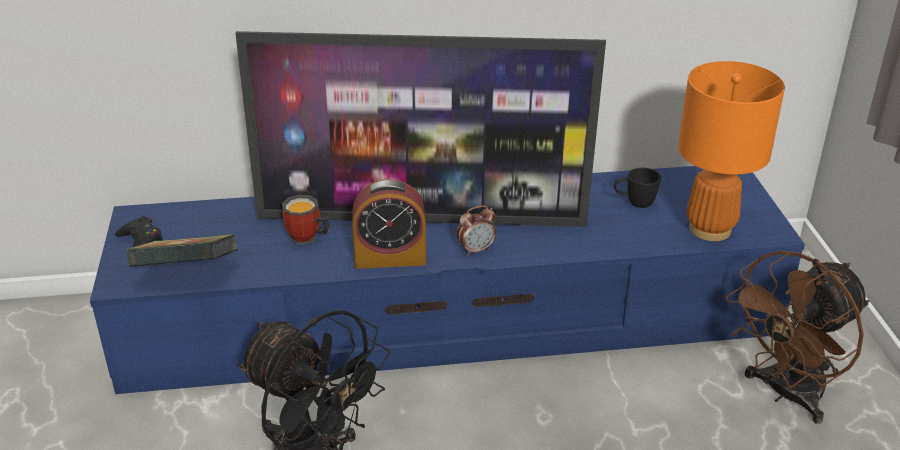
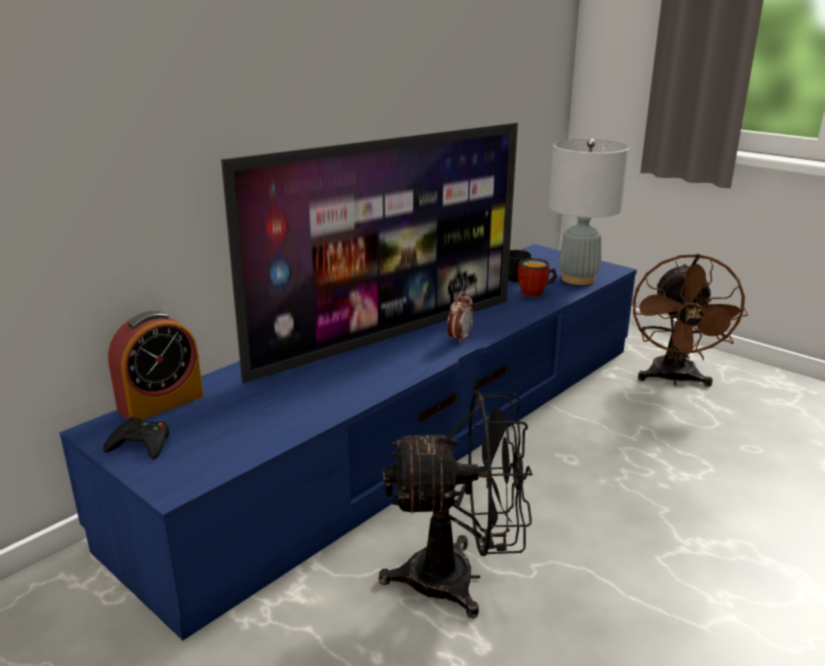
camera: 40 degrees left, 10 degrees down
(187, 274) = (241, 448): book -> none
(307, 239) = (314, 381): mug -> mug (536, 294)
(390, 258) = (405, 366): alarm clock -> alarm clock (161, 403)
(709, 229) = (578, 279): orange table lamp -> grey table lamp

